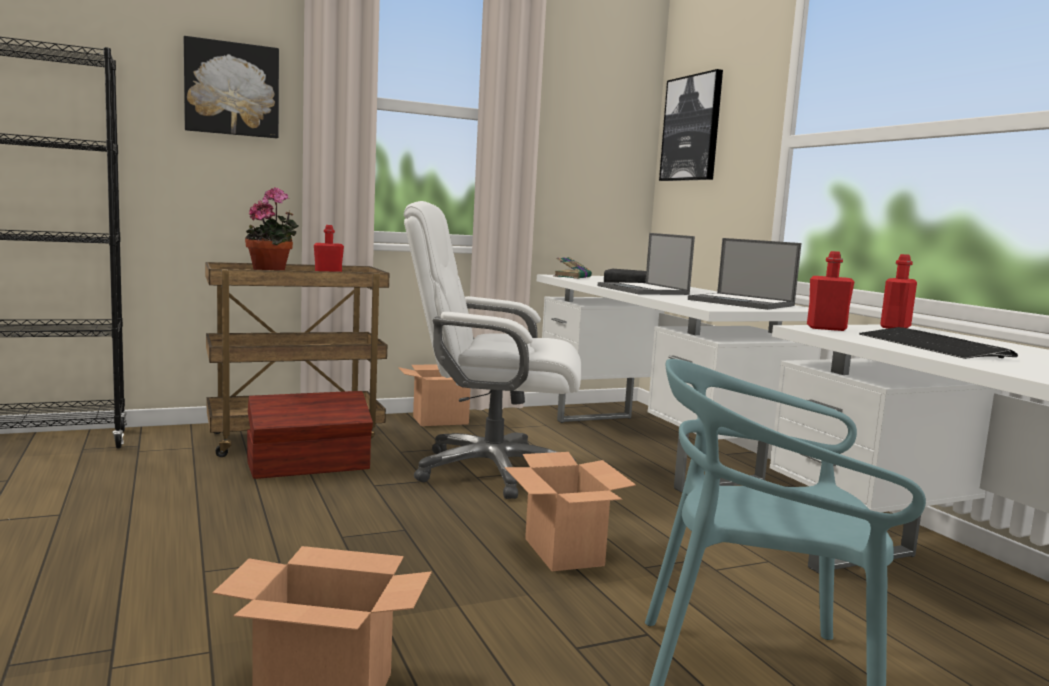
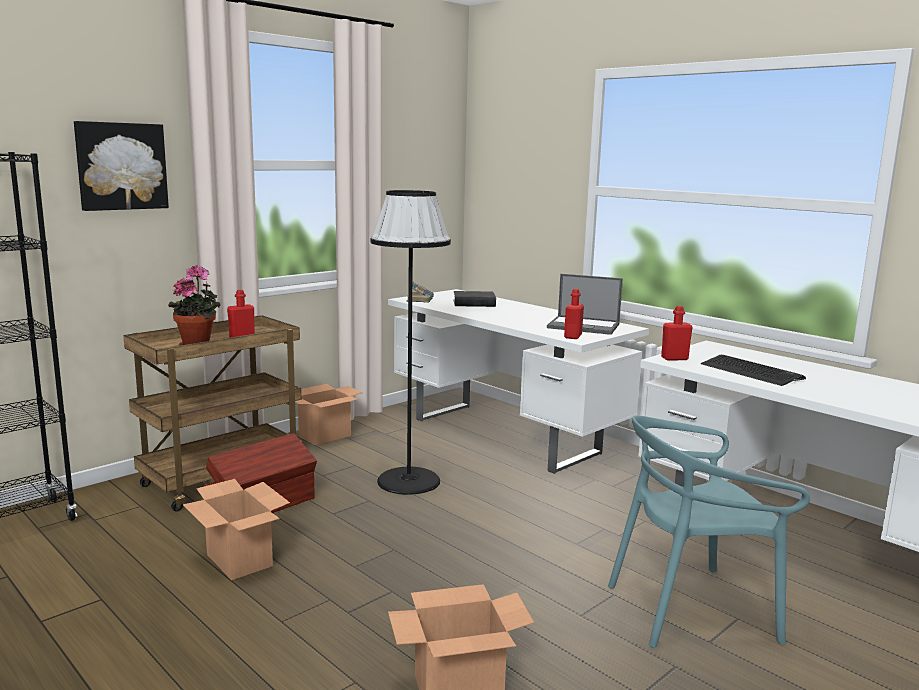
camera: 20 degrees left, 5 degrees up
(490, 471) = (408, 481): white office chair -> black floor lamp
(564, 552) = (518, 543): cardboard box -> cardboard box (240, 560)
(643, 290) = (499, 316): laptop -> none
(692, 128) = (500, 166): picture -> none
(895, 327) = (707, 348): red bottle -> red bottle (573, 336)

